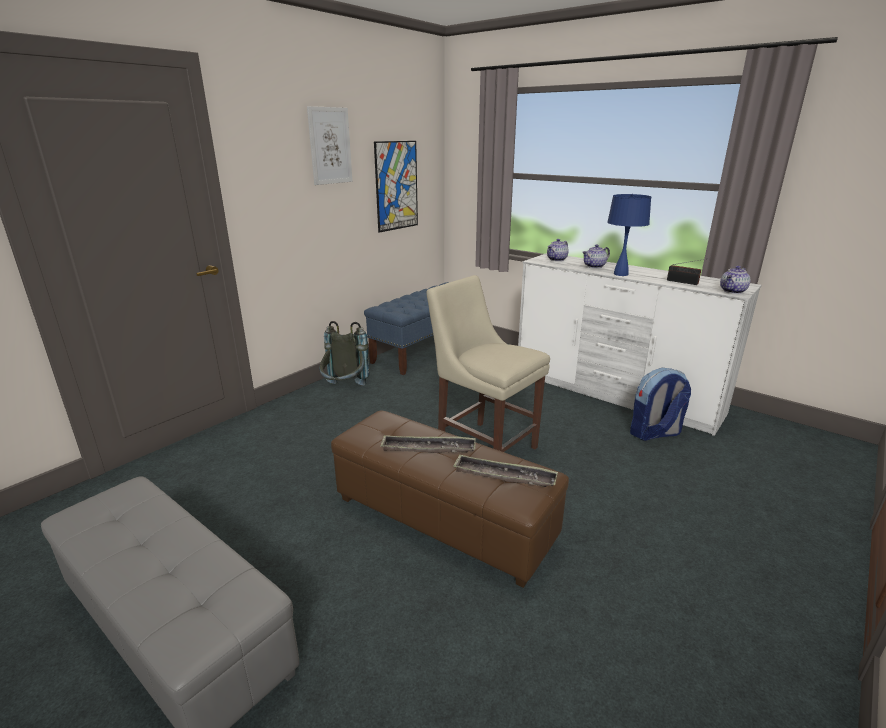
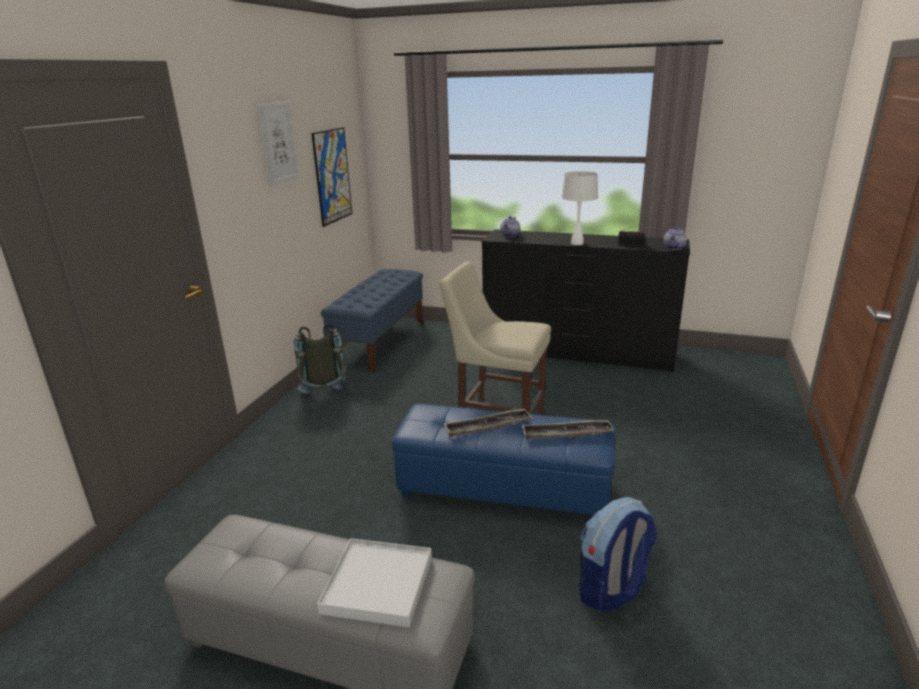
camera: 20 degrees left, 0 degrees up
(187, 587) = (378, 584): none -> white tray
(445, 518) = (504, 488): brown ottoman -> blue ottoman
(594, 266) = (549, 238): teapot -> none
(614, 393) = (577, 352): white dresser -> black dresser
(621, 274) = (577, 243): blue table lamp -> white table lamp
(654, 433) = (628, 380): backpack -> backpack (612, 590)

